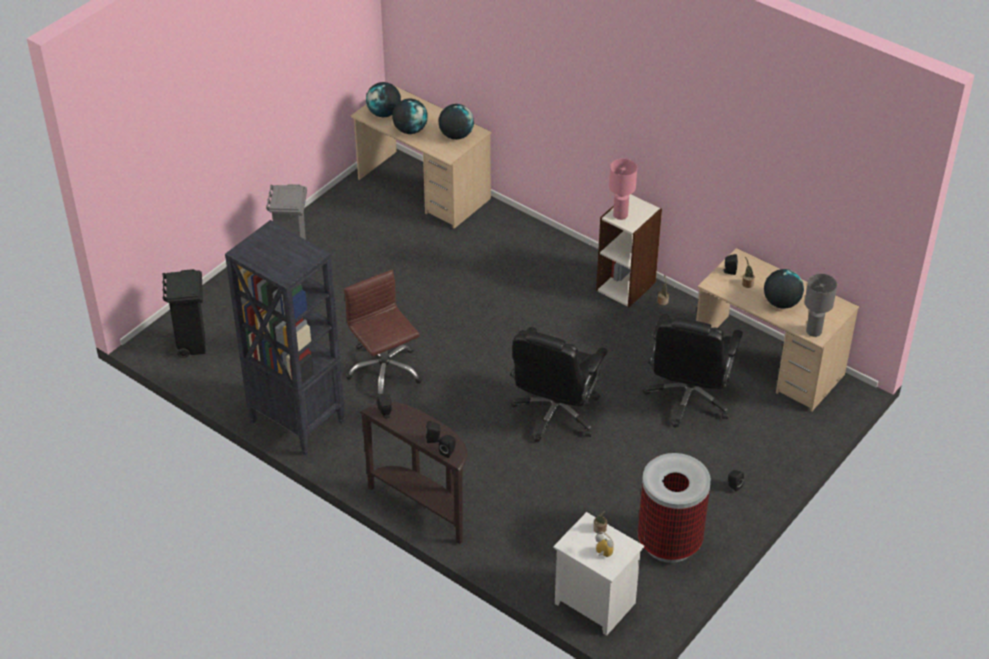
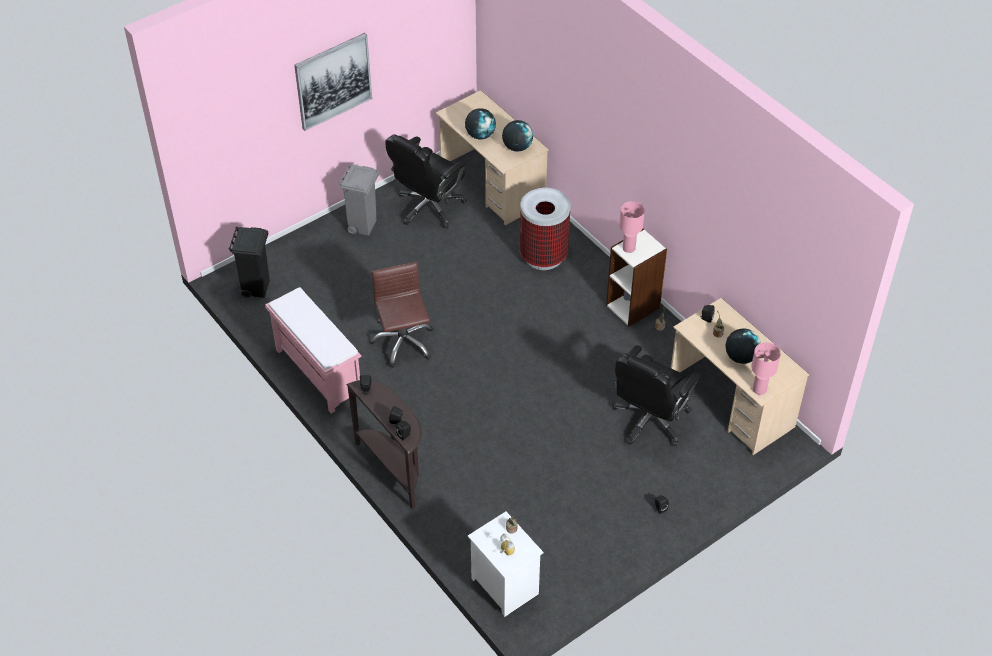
camera: 15 degrees right, 5 degrees up
(246, 87) = (333, 81): none -> picture
(296, 421) = (317, 372): black bookcase -> pink bench
(384, 113) = (464, 116): globe -> none
(555, 414) = (531, 410): black office chair -> black office chair (429, 207)
(669, 542) = (587, 546): trash can -> trash can (544, 256)
(813, 331) = (759, 389): grey table lamp -> pink table lamp

